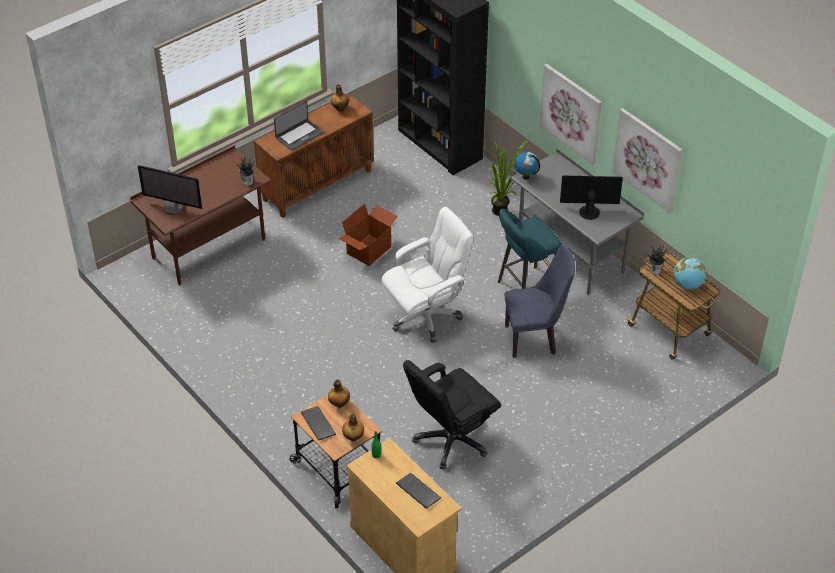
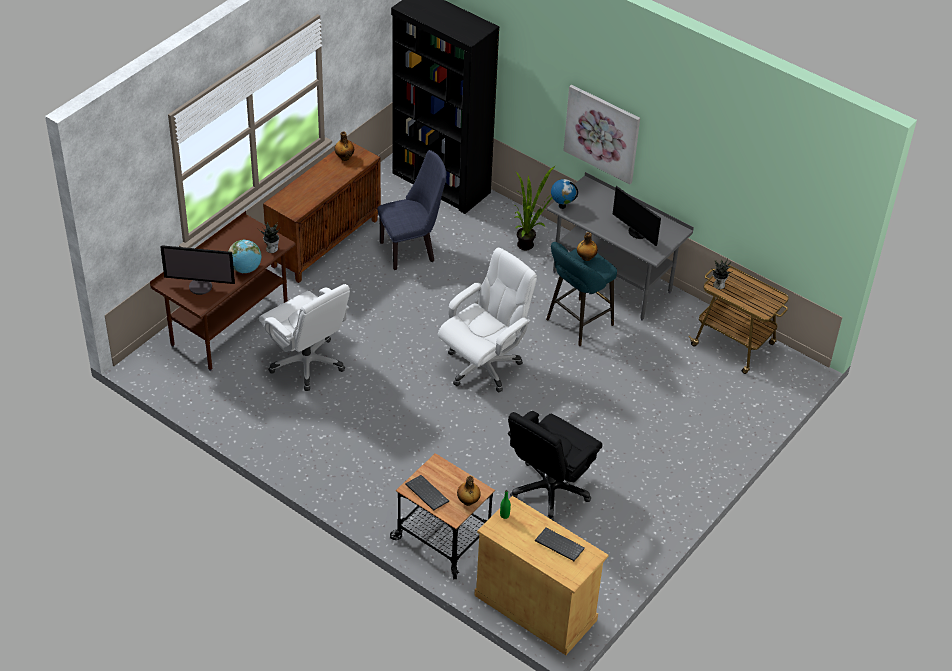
camera: 15 degrees left, 0 degrees up
(267, 291) = (307, 363): none -> white office chair
(299, 135) = (310, 191): laptop -> none
(339, 404) = (442, 469): bottle -> bottle (586, 258)
(369, 250) = (403, 305): cardboard box -> none
(535, 338) = (602, 372): blue chair -> blue chair (412, 250)
(589, 211) = (637, 232): monitor -> monitor turned 120 degrees counterclockwise
(647, 159) = (697, 172): picture -> none
(687, 285) = (755, 295): globe -> globe (245, 269)

